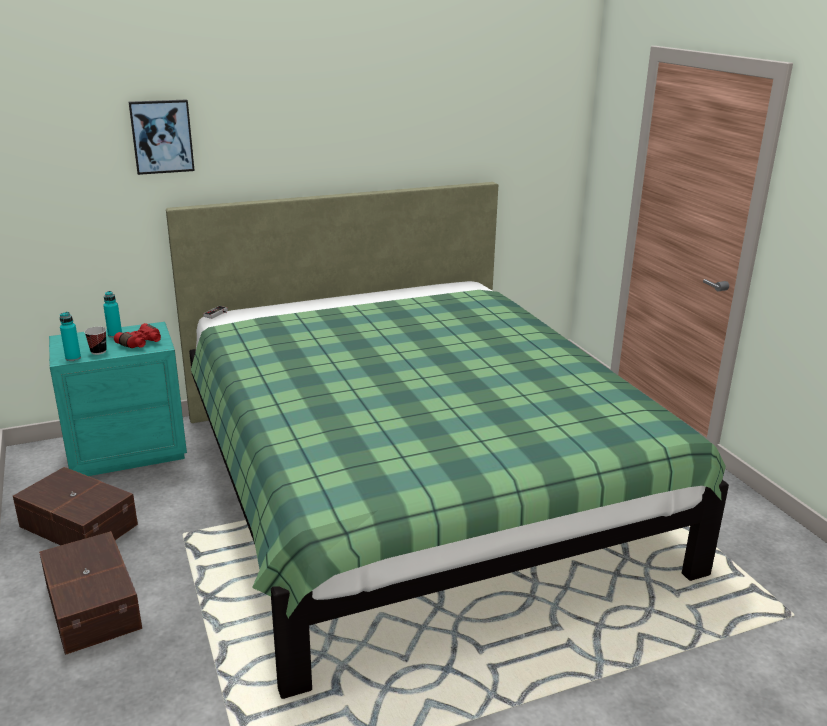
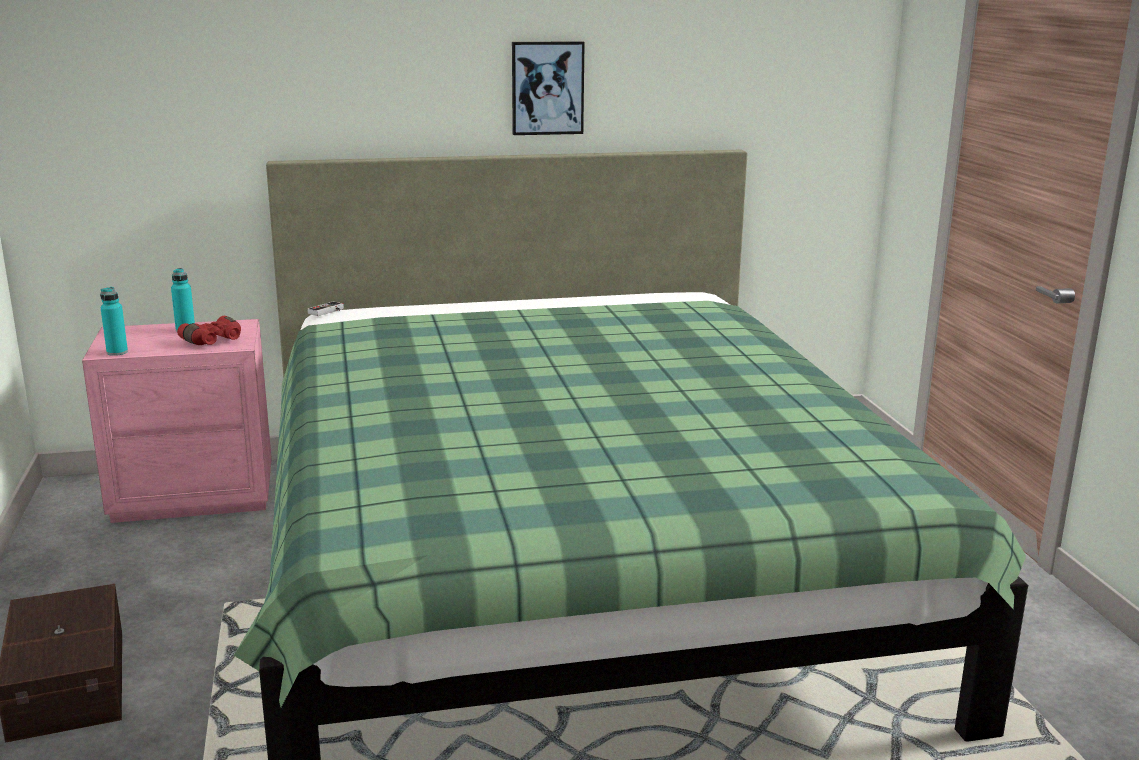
camera: 10 degrees right, 5 degrees down
(79, 524) = (94, 579): brown storage box -> none
(98, 351) = (153, 347): cup -> none
(127, 450) = (194, 494): turquoise nightstand -> pink nightstand
(162, 136) = (266, 63): picture -> picture (547, 88)

